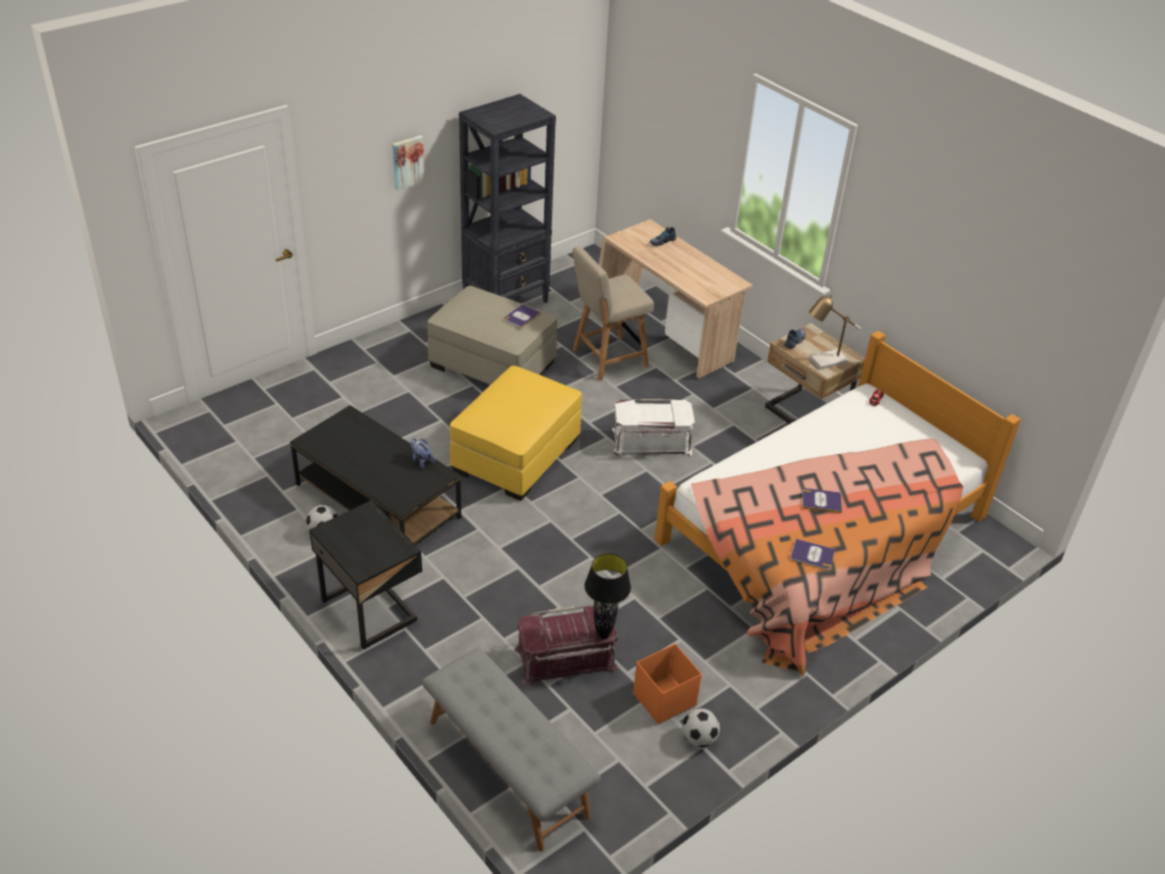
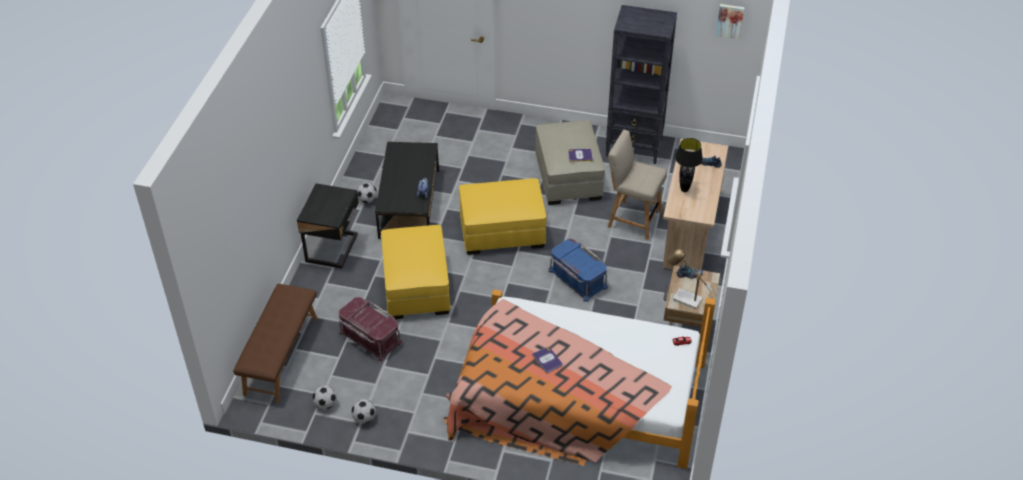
camera: 55 degrees right, 5 degrees up
(407, 162) = (579, 20): picture -> picture (730, 20)
(506, 768) = (280, 355): grey bench -> brown bench
(524, 570) = (416, 286): none -> yellow ottoman
(603, 634) = (376, 333): black table lamp -> black table lamp (684, 190)
(640, 766) = (326, 404): none -> football
(651, 442) = (577, 279): white storage box -> blue storage box
(663, 699) = (378, 390): orange storage box -> none
(812, 555) = (495, 377): book -> none

